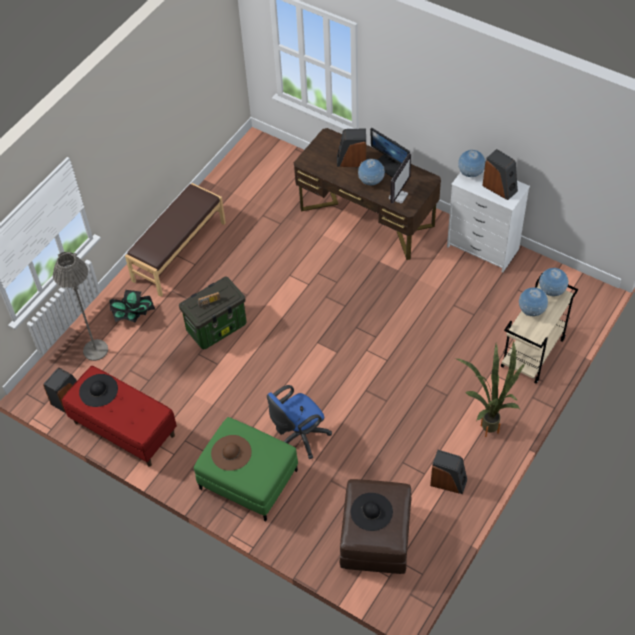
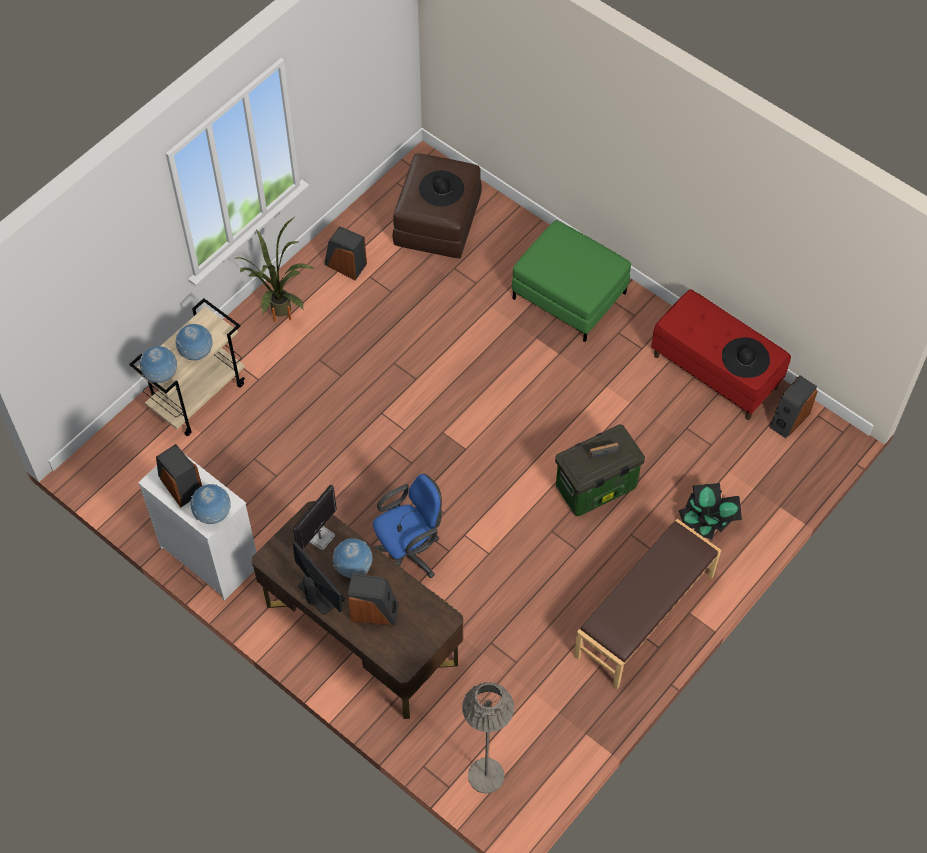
camera: 175 degrees left, 5 degrees up
(95, 350) = (758, 478): grey floor lamp -> grey floor lamp (486, 775)
(231, 453) = (587, 267): brown hat -> none
(298, 437) = (506, 334): blue office chair -> blue office chair (409, 553)

